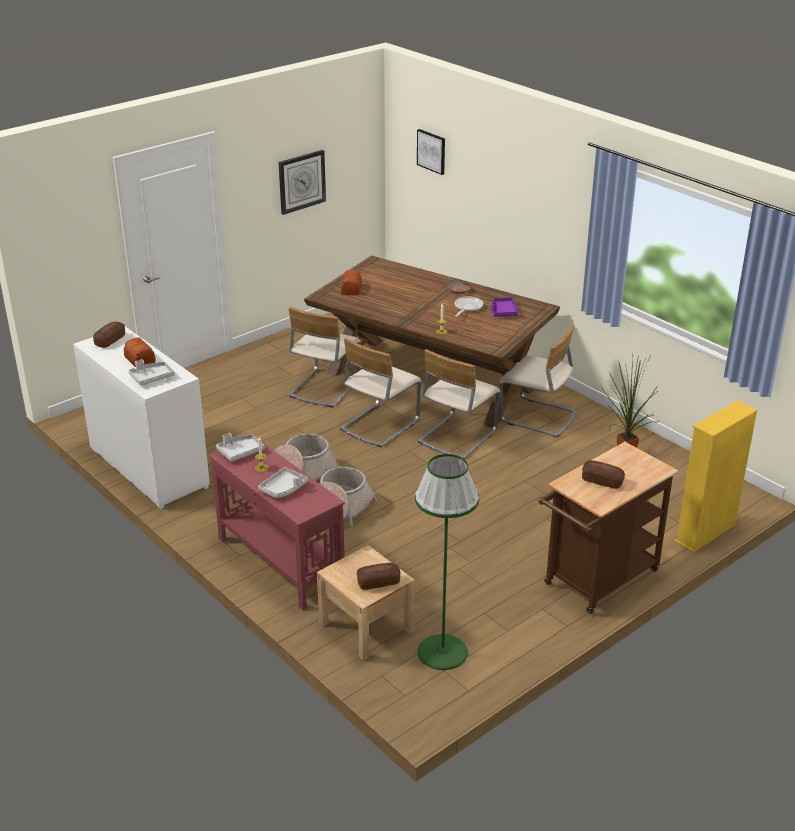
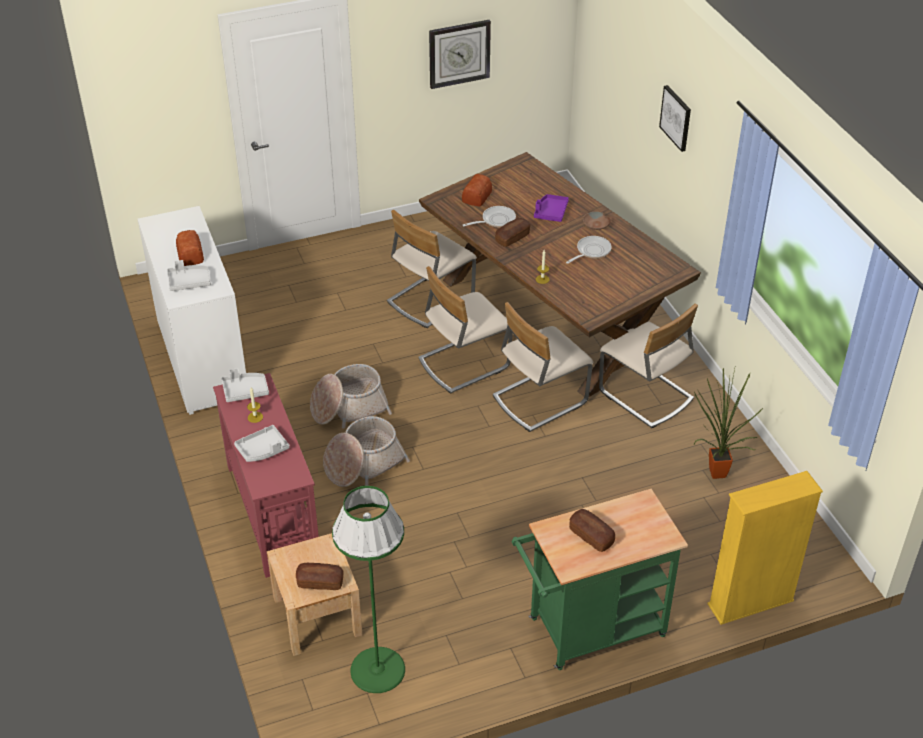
camera: 20 degrees right, 10 degrees up
(110, 340) = (175, 222): bread -> bread (512, 238)
(377, 301) = (495, 220): none -> frying pan
(431, 151) = (613, 44): picture -> picture (676, 118)
(503, 312) = (629, 266): purple tray -> purple tray (550, 212)
(596, 581) = (589, 631): brown cart -> green cart

